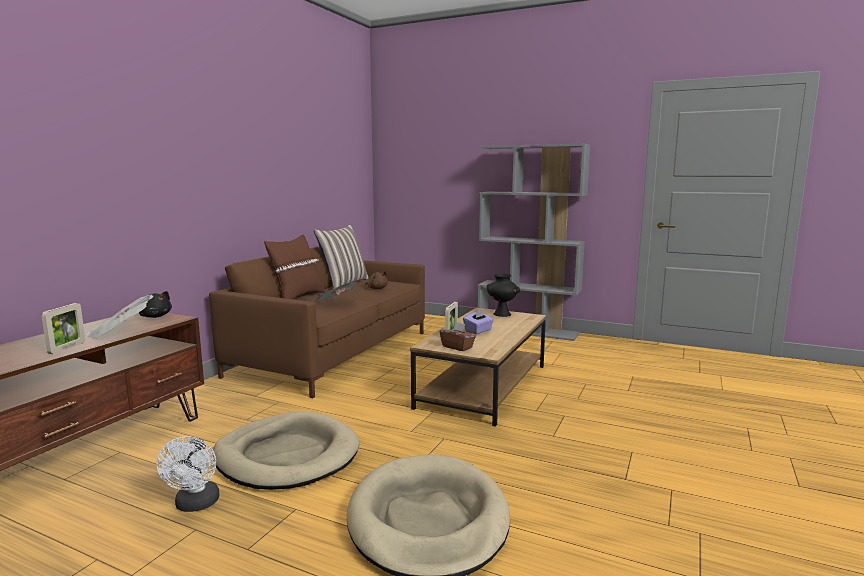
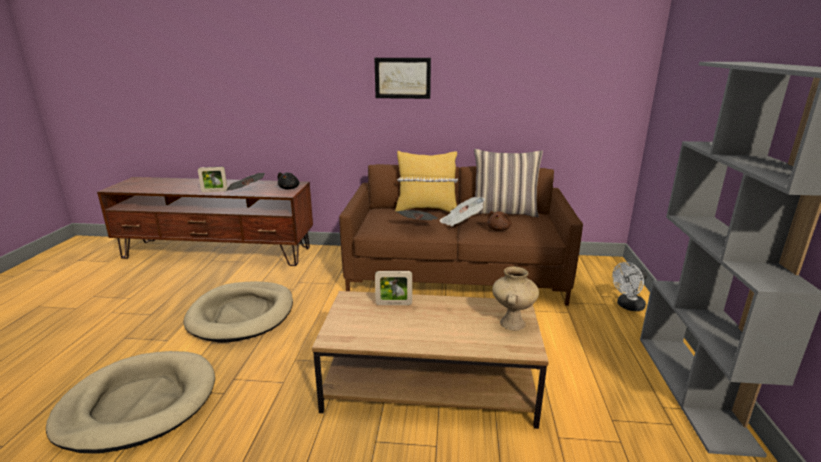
camera: 70 degrees right, 10 degrees up
(196, 505) = (178, 305): white fan -> white fan (627, 306)
(231, 165) = (402, 78): none -> picture
(297, 297) = (426, 209): brown pillow -> yellow pillow
(346, 293) = (461, 222): none -> newspaper
(457, 347) = (349, 315): brown tissue box -> none
(478, 331) = (419, 318): purple tissue box -> none
(501, 314) = (512, 323): black vase -> beige vase

